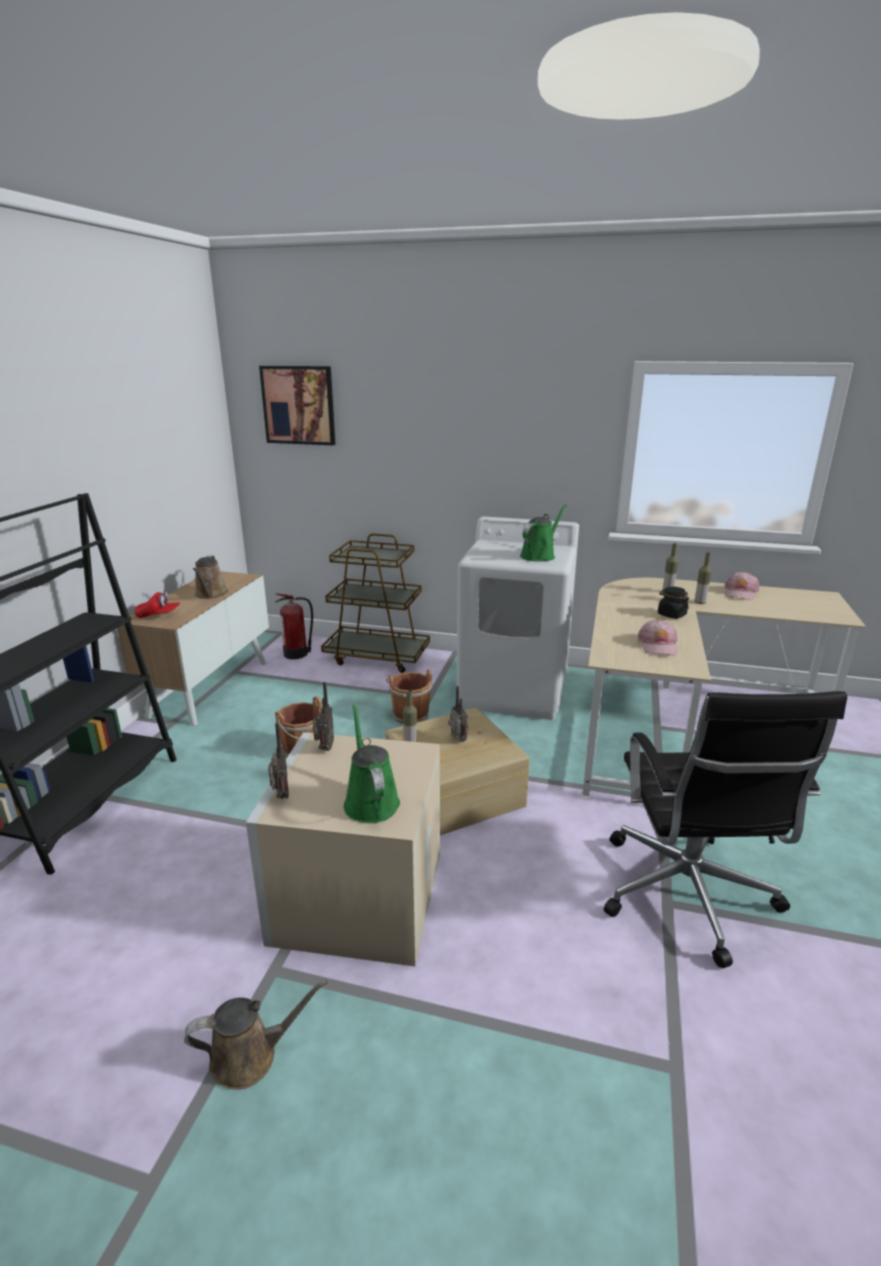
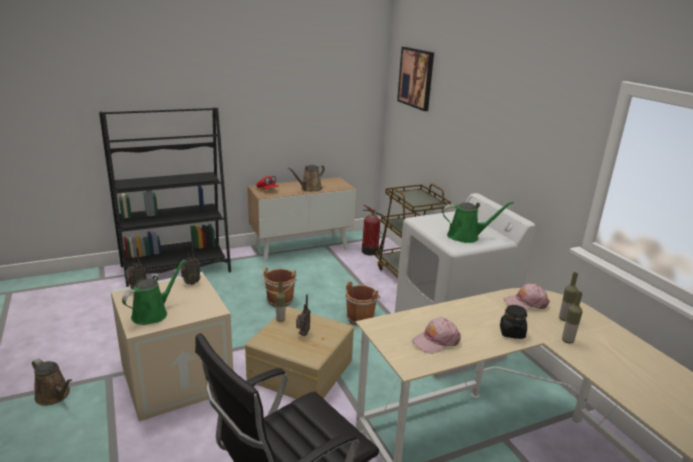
camera: 50 degrees right, 0 degrees up
(740, 593) = (638, 358): pink cap -> pink cap (526, 303)

